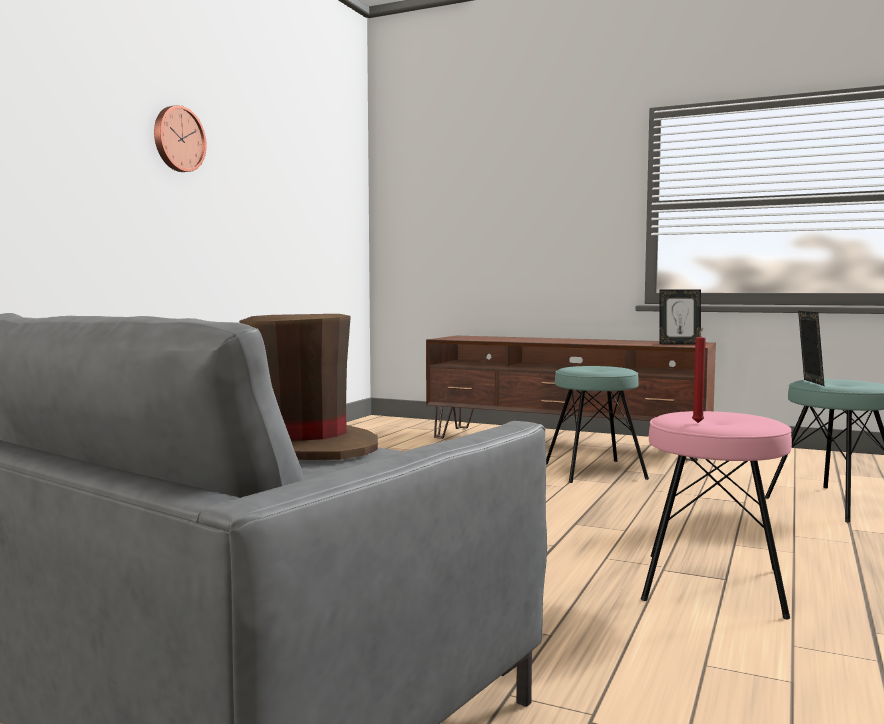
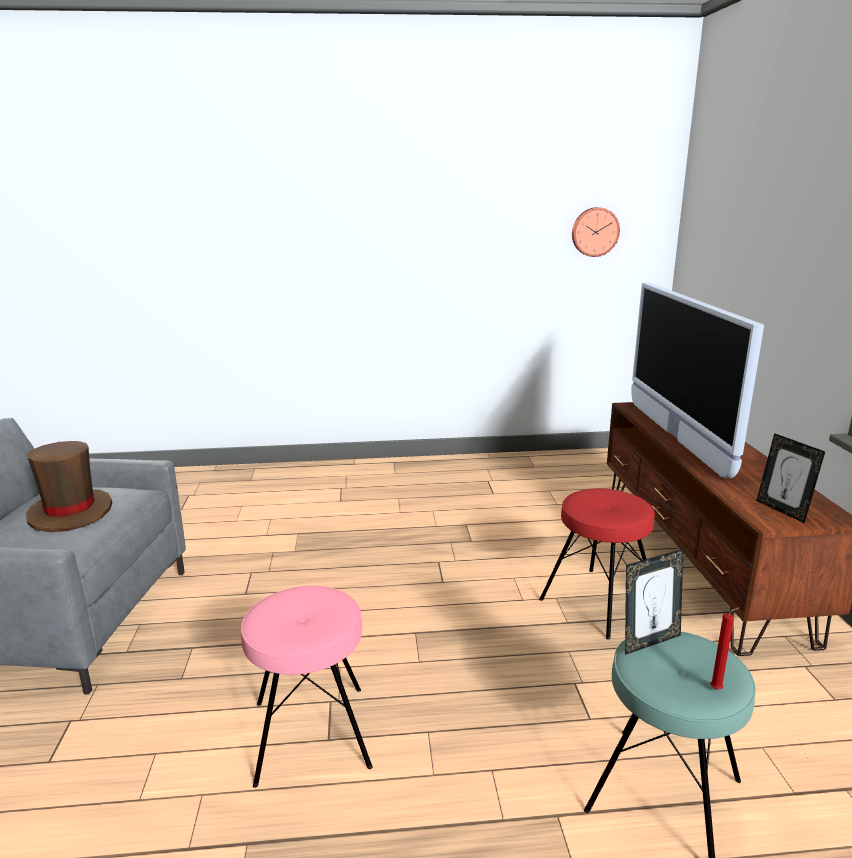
camera: 60 degrees right, 15 degrees up
(178, 139) = (399, 220): wall clock -> wall clock (594, 232)
(527, 340) = (675, 437): none -> television
(594, 471) = (598, 602): turquoise stool -> red stool
(698, 422) = (273, 608): red candle -> red candle (718, 689)

